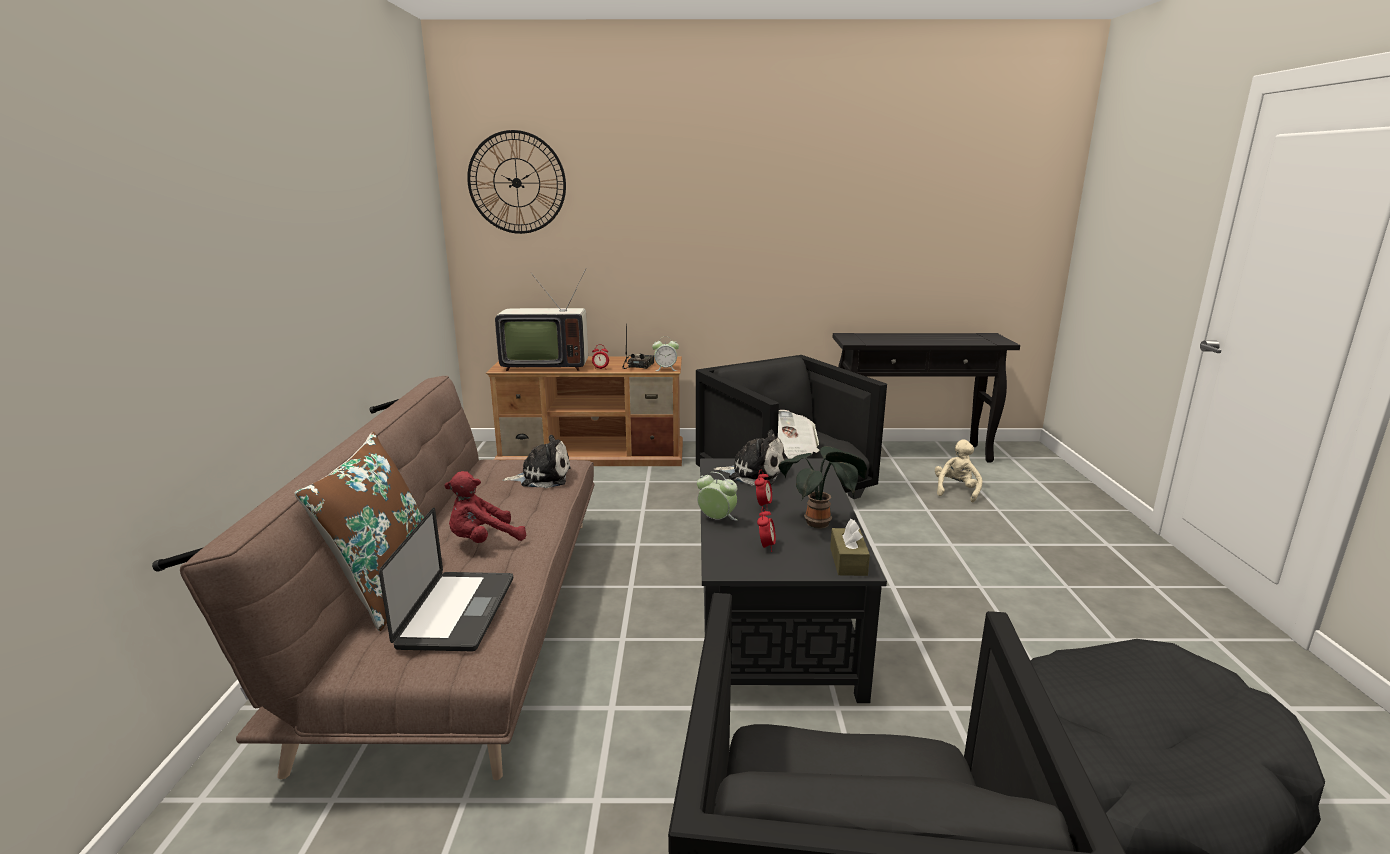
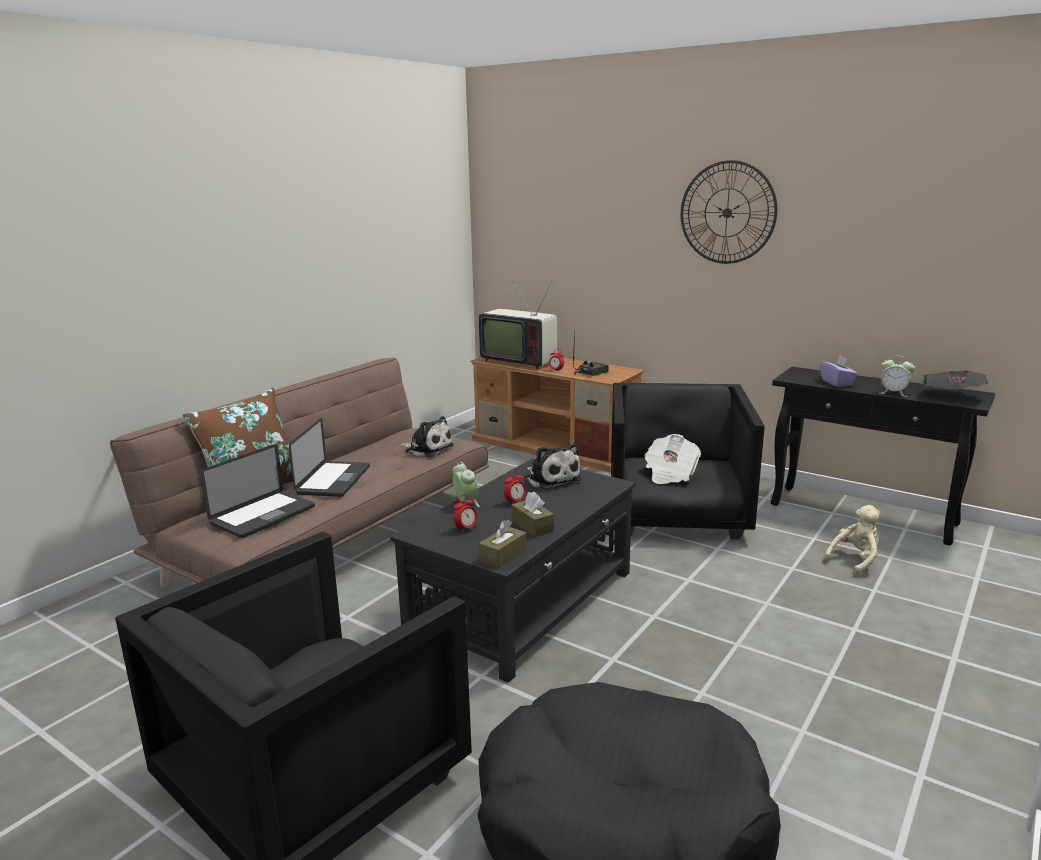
camera: 35 degrees right, 0 degrees up
(483, 541) = (333, 480): red plush toy -> laptop
(516, 182) = (522, 200): wall clock -> wall clock (727, 212)
(665, 369) = (608, 379): alarm clock -> alarm clock (893, 393)
(820, 523) = (532, 526): potted plant -> brown tissue box
(891, 340) = (837, 383): none -> purple tissue box
(980, 339) = (951, 396): none -> newspaper

